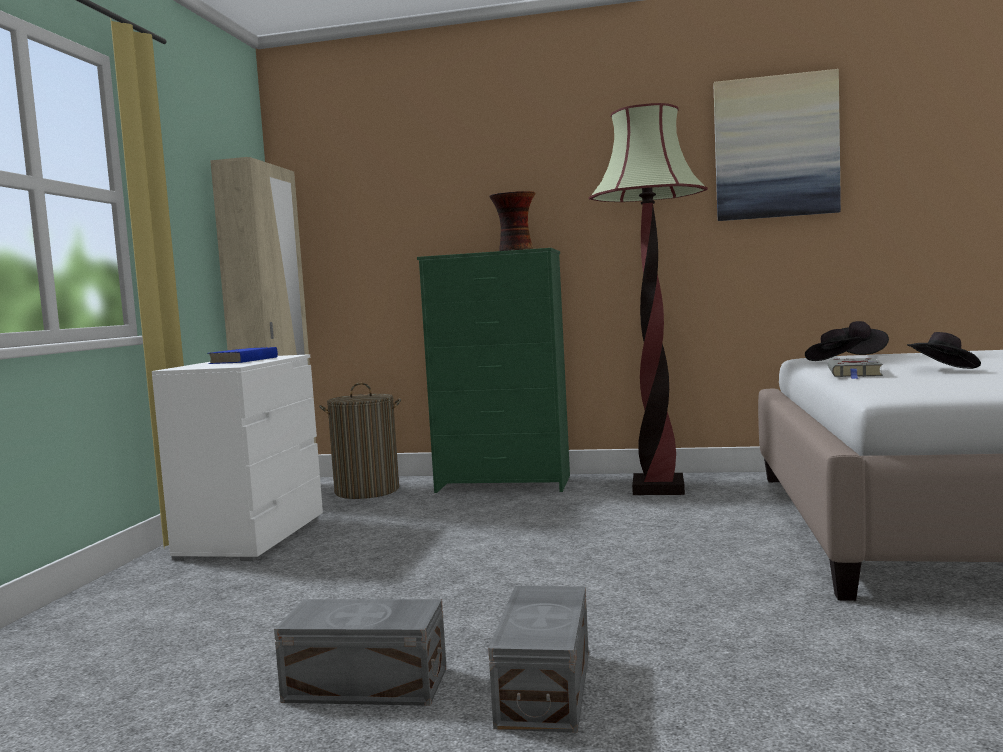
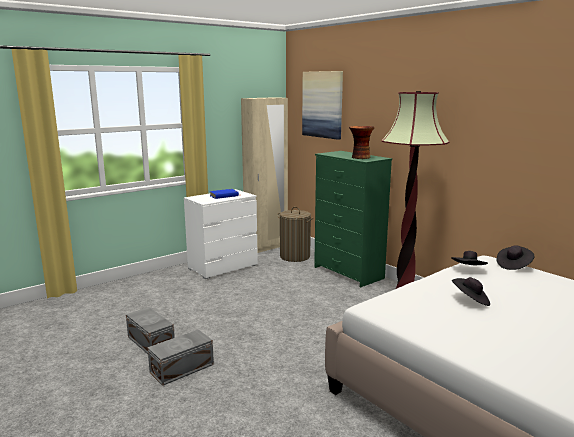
camera: 40 degrees right, 10 degrees up
(775, 147) = (515, 116): picture -> picture (322, 104)
(855, 373) = (426, 285): grey book -> none

